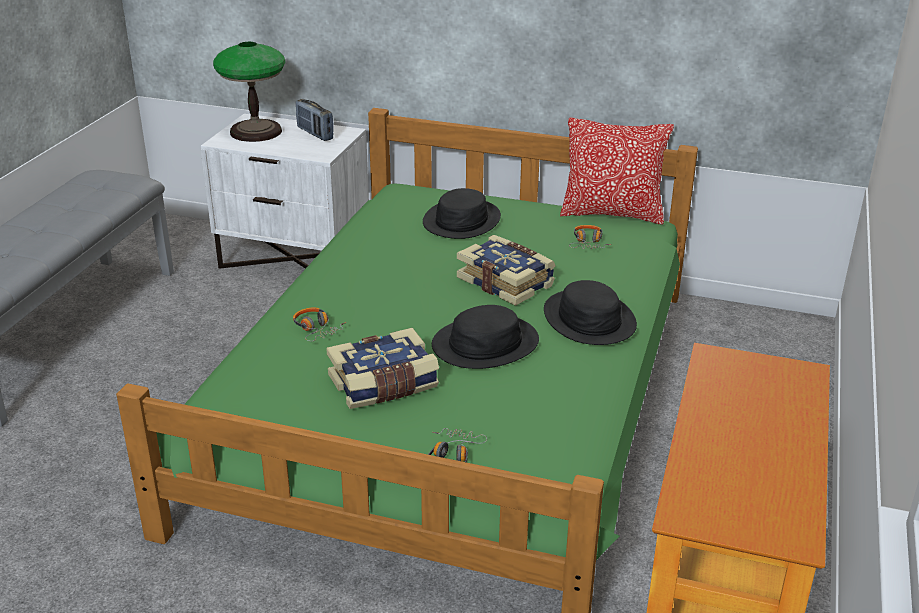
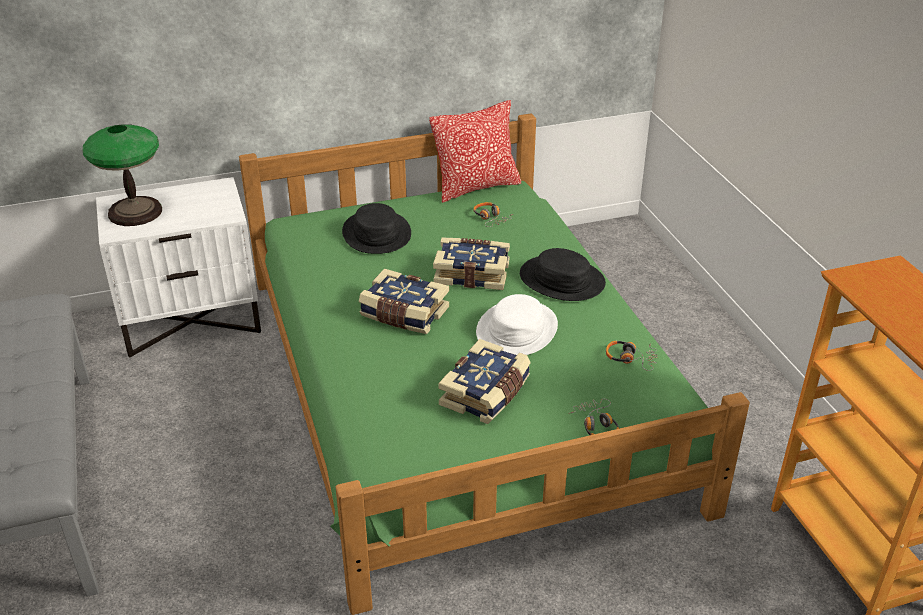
camera: 35 degrees left, 5 degrees up
(315, 133) = (194, 196): radio -> none
(316, 329) = (380, 372): headphones -> headphones (631, 358)
(398, 292) = (404, 314): none -> book
(485, 344) = (516, 329): black hat -> white hat

